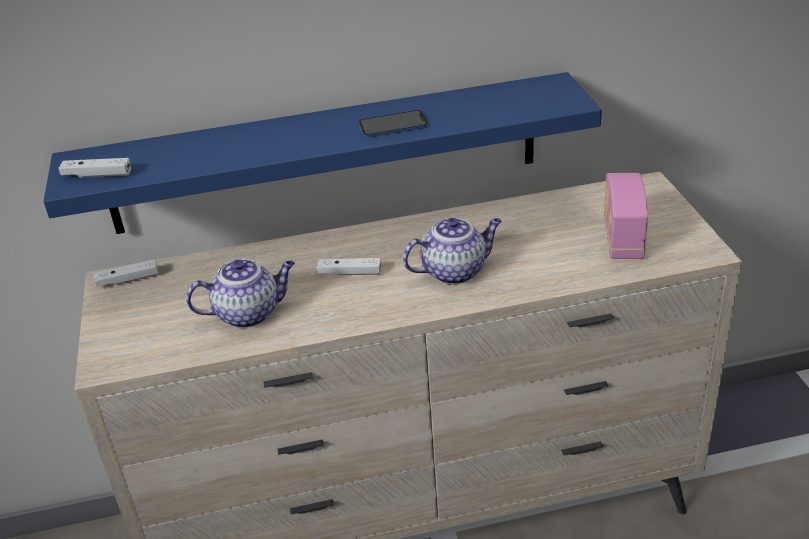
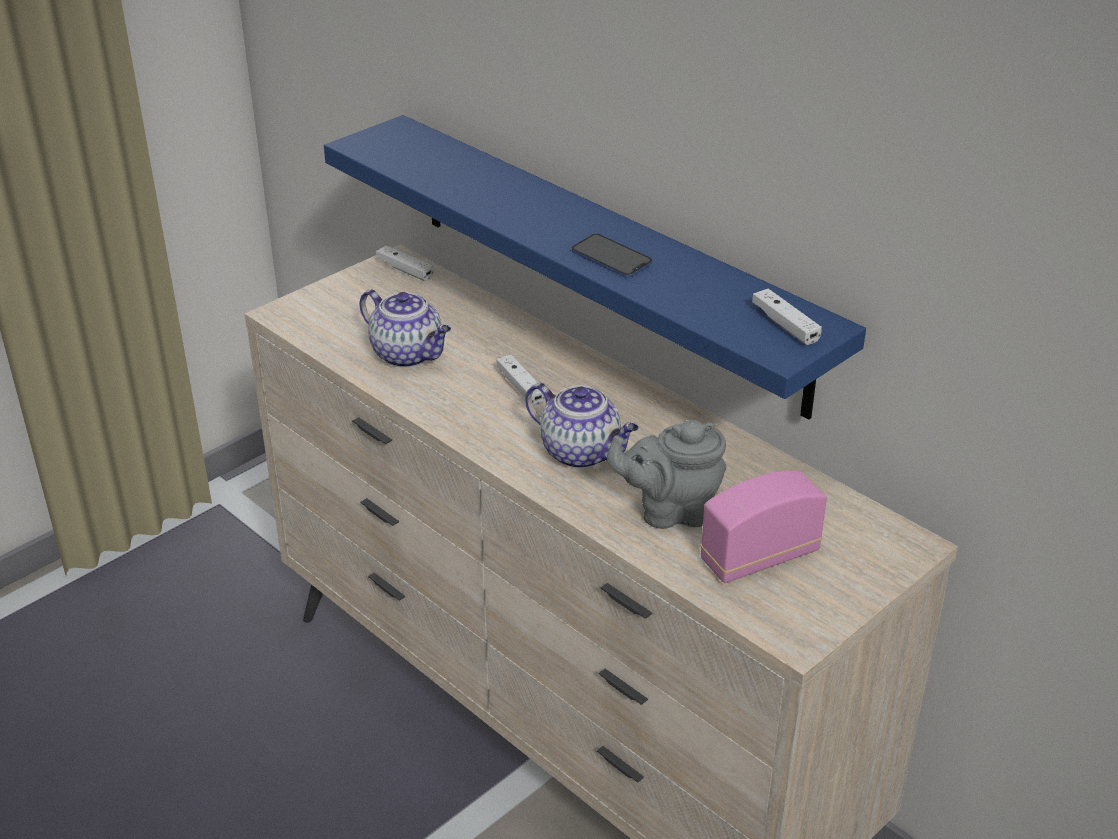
camera: 55 degrees right, 0 degrees up
(97, 175) = (382, 149): white game controller -> white game controller (785, 325)
(550, 256) = (670, 511): none -> grey teapot

